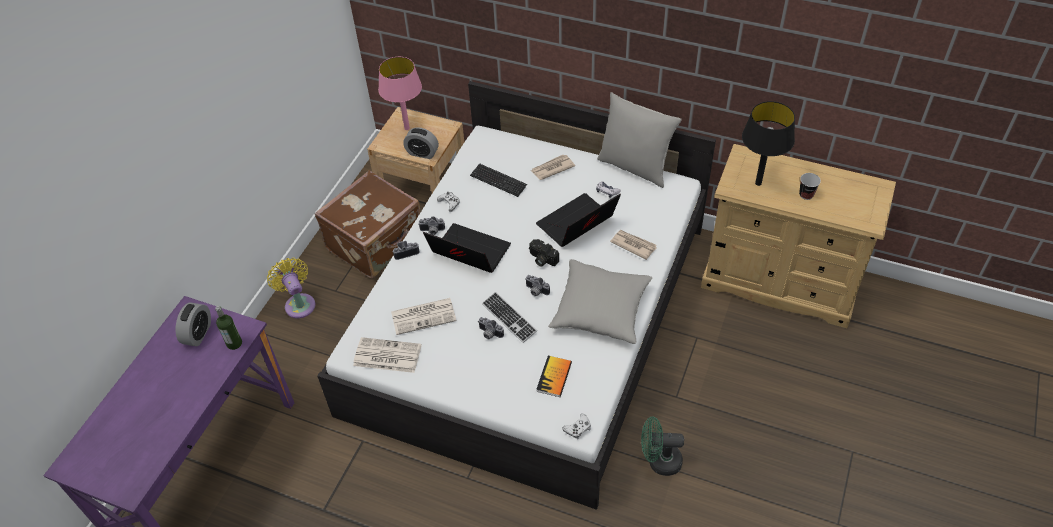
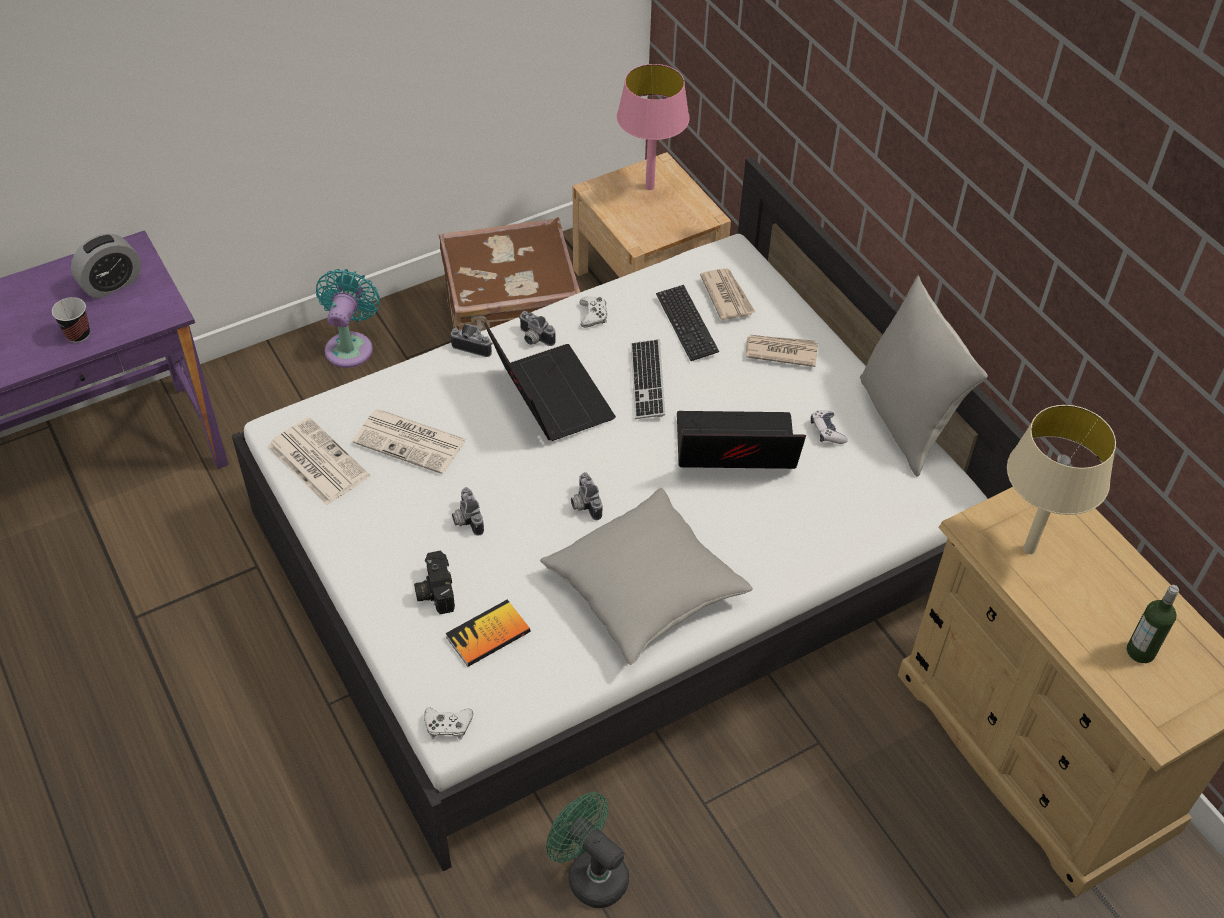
camera: 35 degrees right, 0 degrees up
(234, 343) = (135, 321): bottle -> bottle (1140, 651)
(299, 303) = (350, 346): yellow fan -> turquoise fan
(422, 153) = (636, 231): alarm clock -> none
(509, 318) = (512, 516): keyboard -> keyboard (647, 381)
(542, 259) = (636, 466): camera -> camera (434, 590)
(633, 245) = (786, 529): newspaper -> newspaper (727, 296)
(758, 183) = (1028, 549): black table lamp -> beige table lamp
(806, 195) = (1091, 616): cup -> cup (78, 335)

